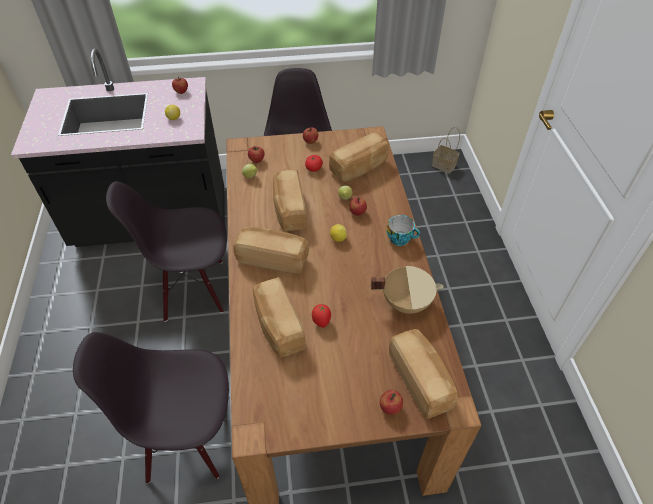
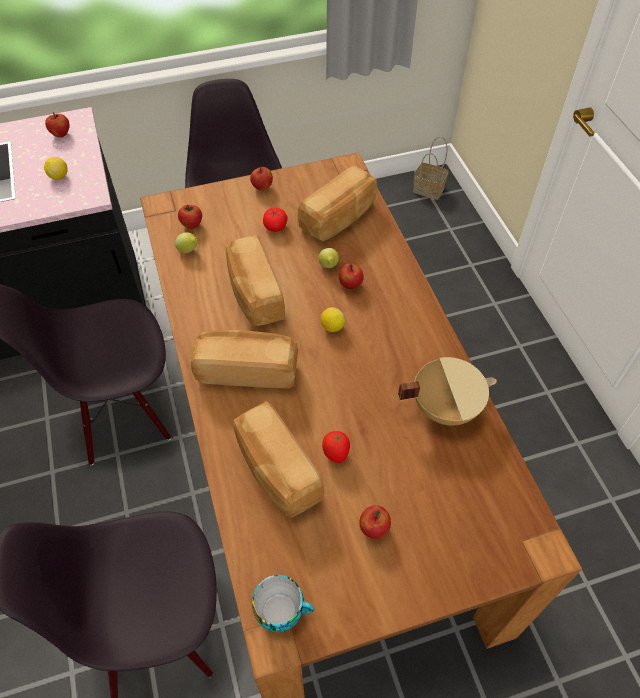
camera: 10 degrees left, 5 degrees up
(390, 407) = (456, 564): apple -> apple (374, 528)
(401, 238) = (418, 315): cup -> cup (282, 609)
(421, 380) = (489, 517): bread -> none

